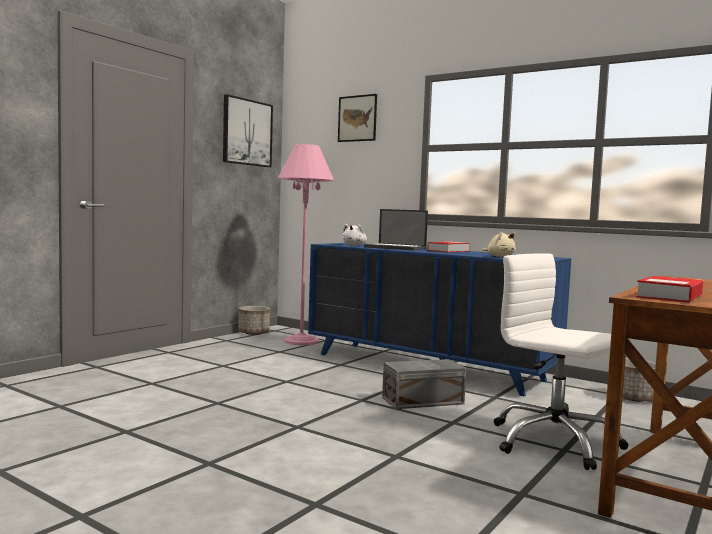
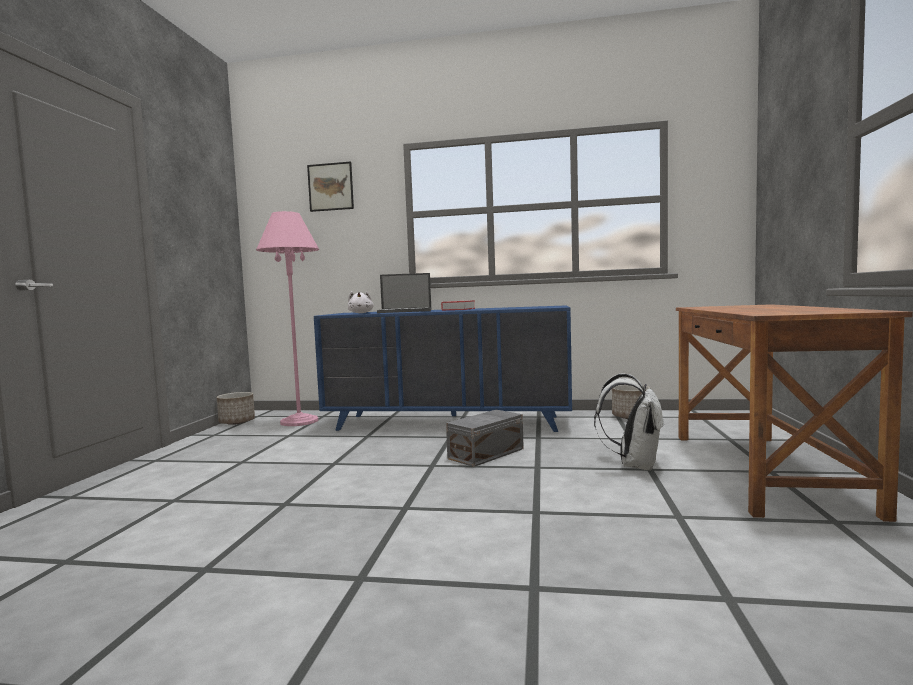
camera: 25 degrees left, 0 degrees up
(247, 132) = (205, 201): picture -> none
(499, 256) = (519, 308): beige plush toy -> none
(554, 442) = (634, 465): white office chair -> white backpack
(669, 296) = (780, 312): book -> none

